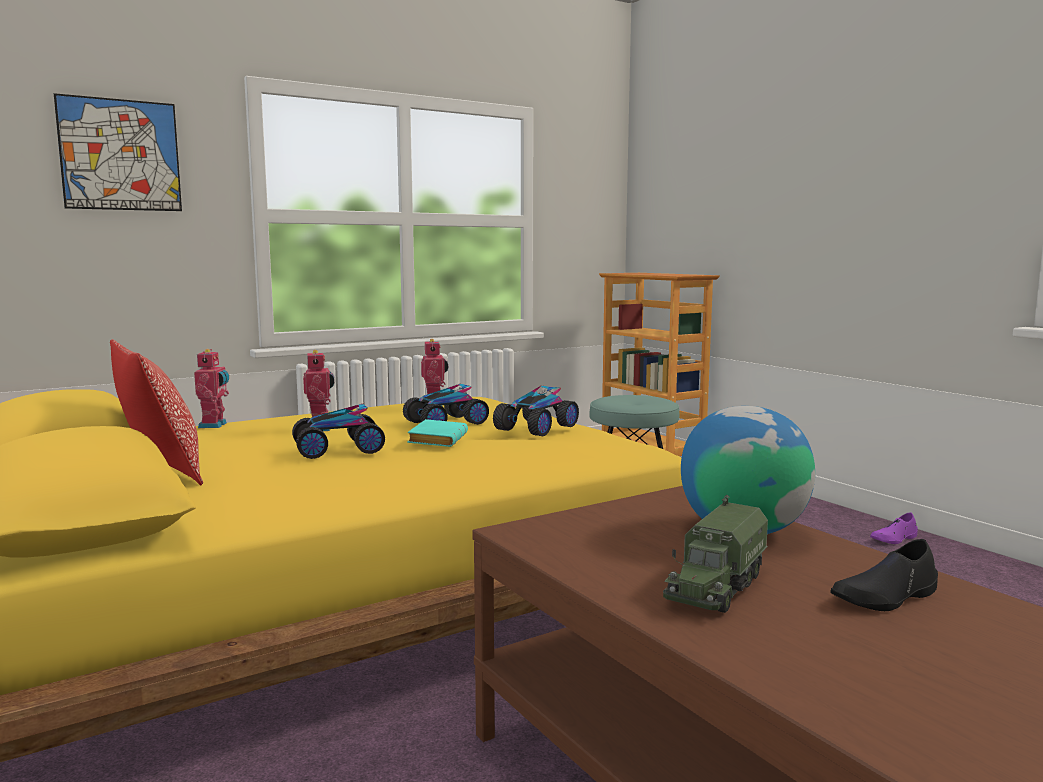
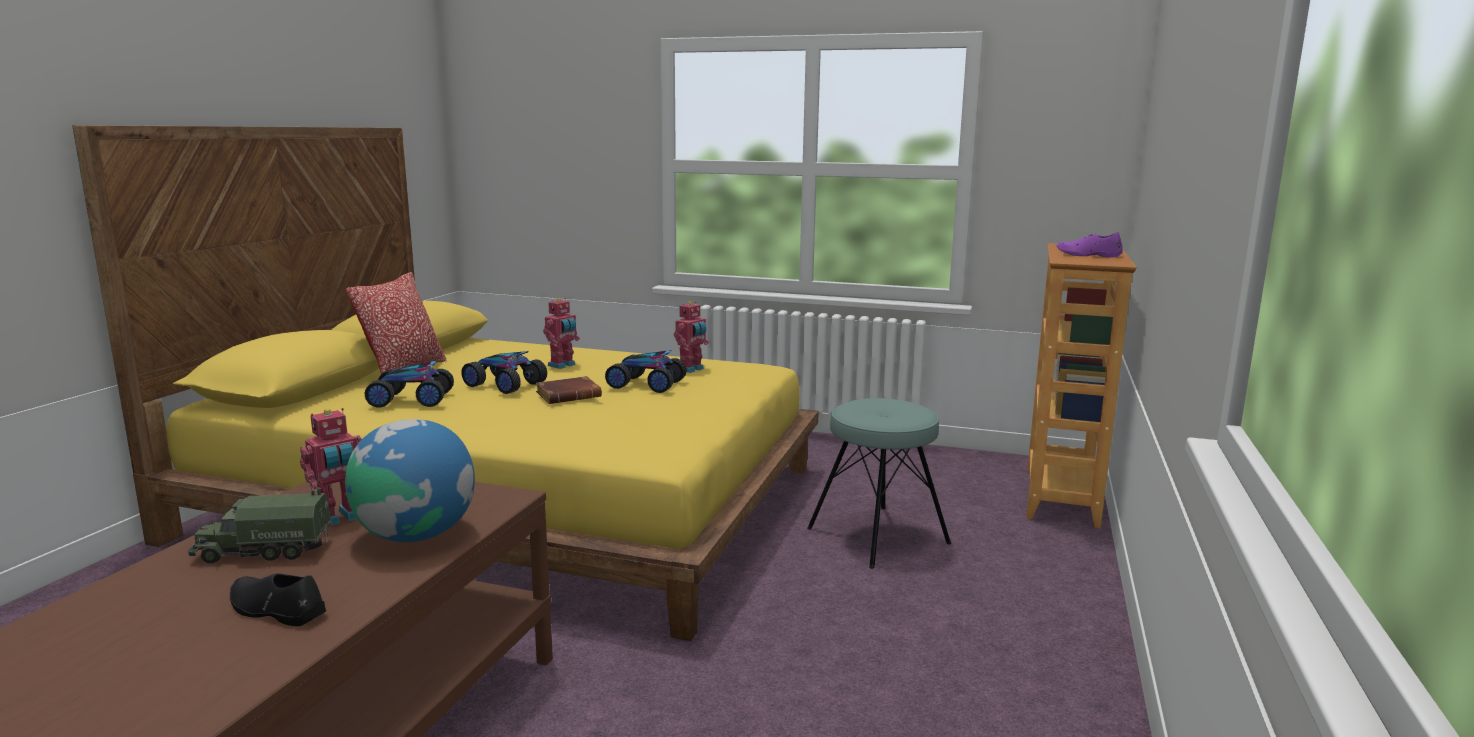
camera: 50 degrees right, 5 degrees up
(120, 155) = (566, 117): picture -> none
(214, 425) = (535, 346): toy robot -> toy robot (340, 518)
(436, 439) = (569, 395): turquoise book -> brown book
(535, 428) = (658, 408): toy car -> toy car (412, 399)
(894, 539) = (1070, 702): purple shoe -> purple shoe (1088, 255)

